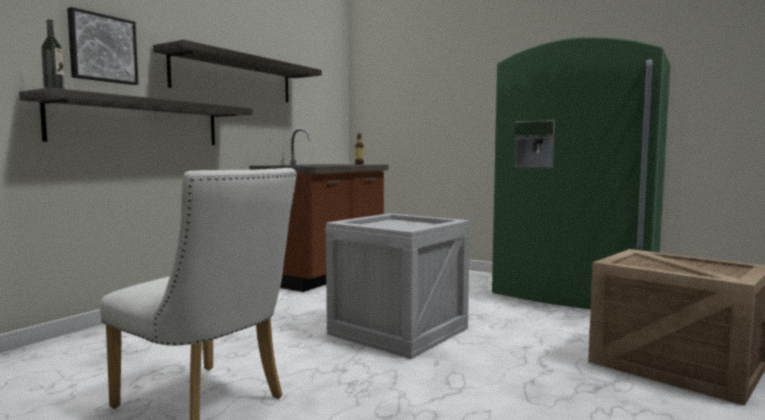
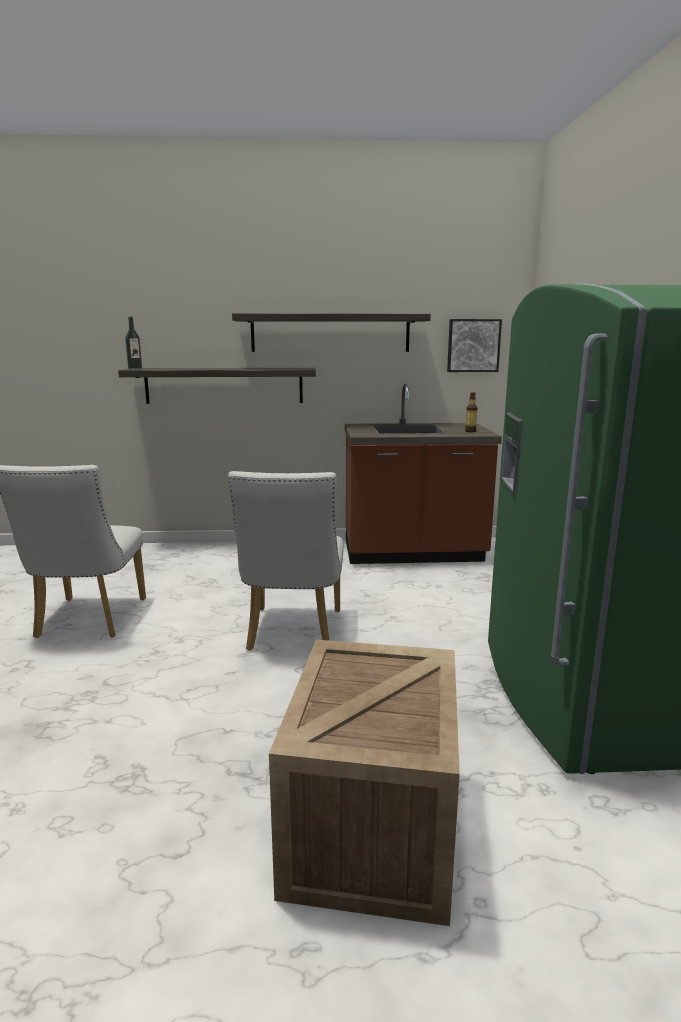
camera: 55 degrees right, 10 degrees up
(102, 48) = (191, 326): picture -> picture (473, 345)
(398, 332) = (293, 634): crate -> white chair

